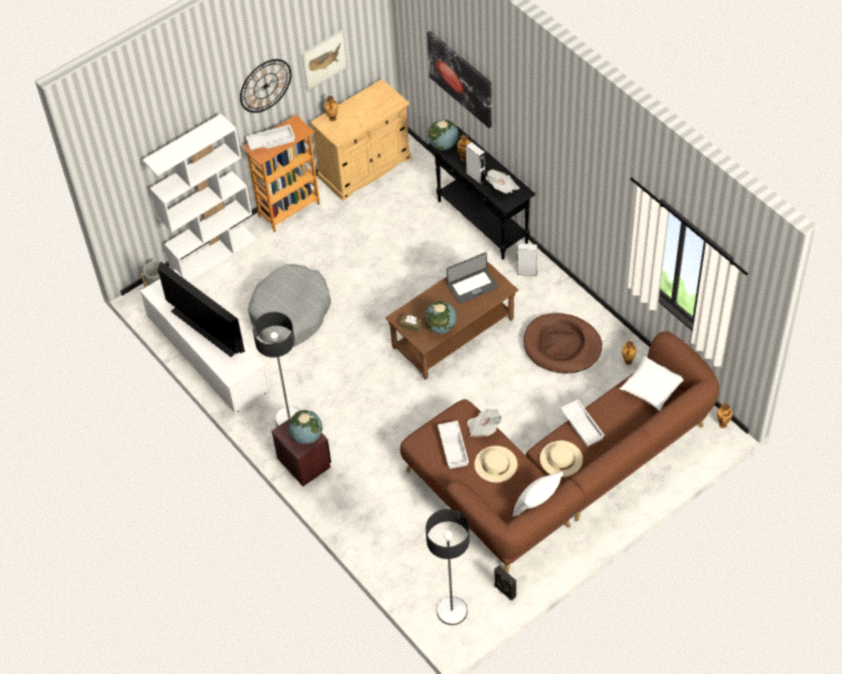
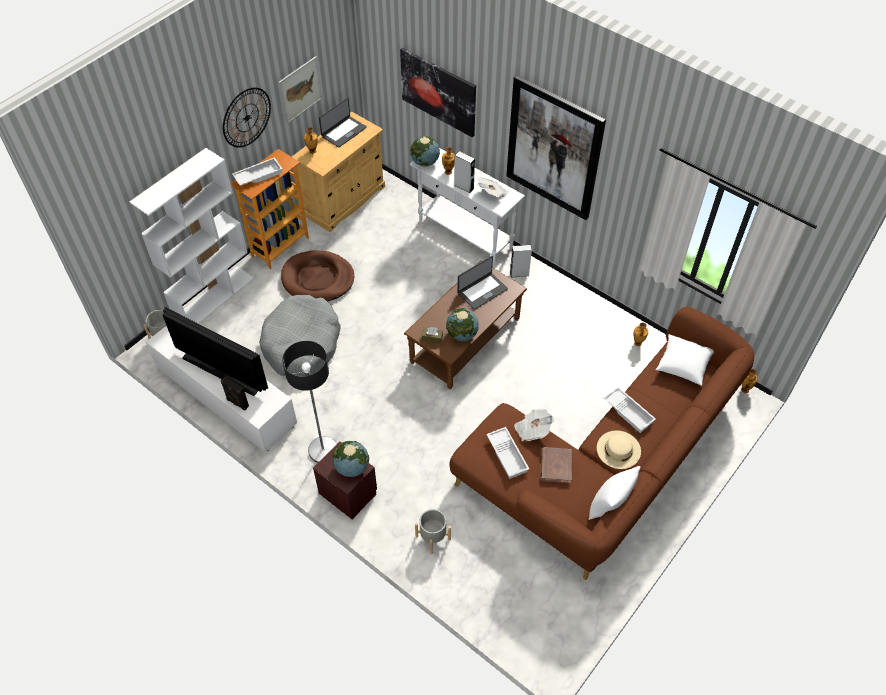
camera: 15 degrees left, 0 degrees up
(368, 101) = (343, 132): none -> laptop
(374, 514) = (433, 537): none -> grey planter
(451, 611) = (540, 631): floor lamp -> none
(482, 222) = (465, 234): black console table -> white console table
(495, 464) = (555, 466): beige hat -> brown book
(504, 591) = (589, 598): black speaker -> black speaker (237, 403)
(556, 155) = (554, 148): none -> picture
(562, 346) = (572, 337): brown dog bed -> brown dog bed (318, 279)

